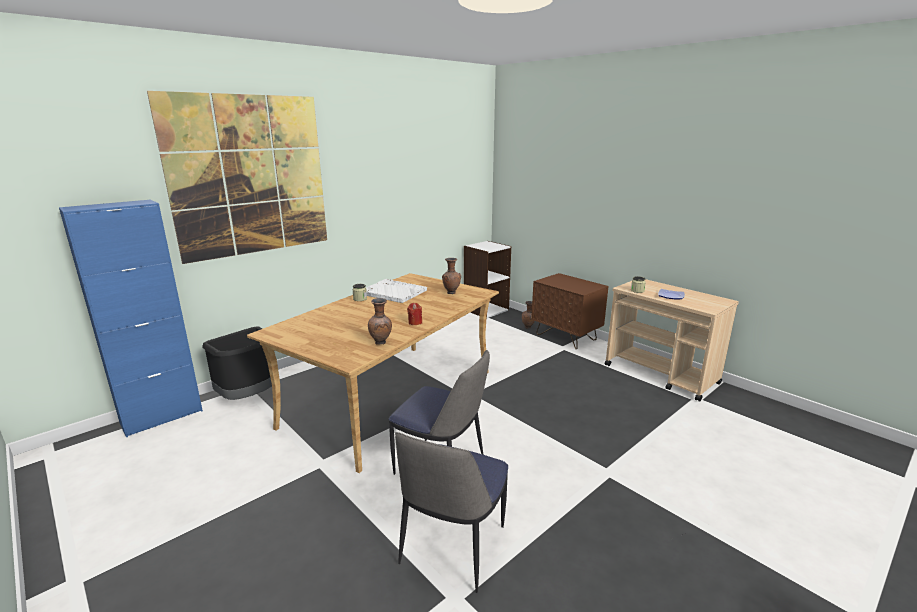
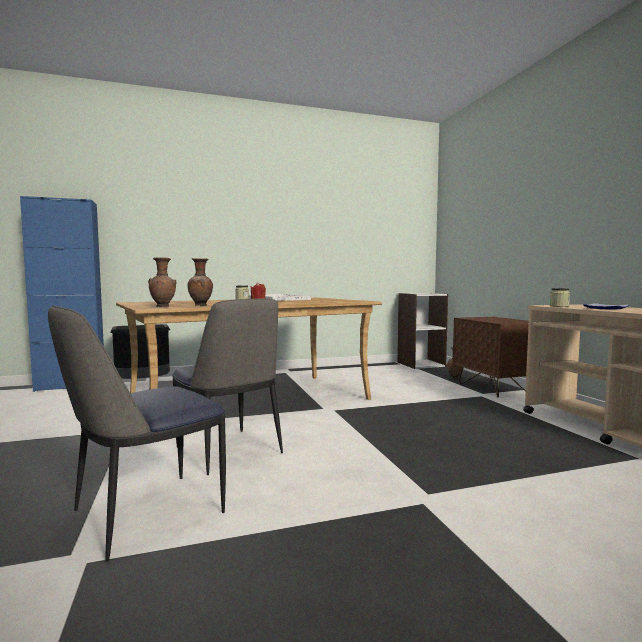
camera: 25 degrees right, 15 degrees down
(250, 176) = (181, 197): picture -> none
(451, 293) = (330, 300): brown vase -> brown vase (163, 306)

